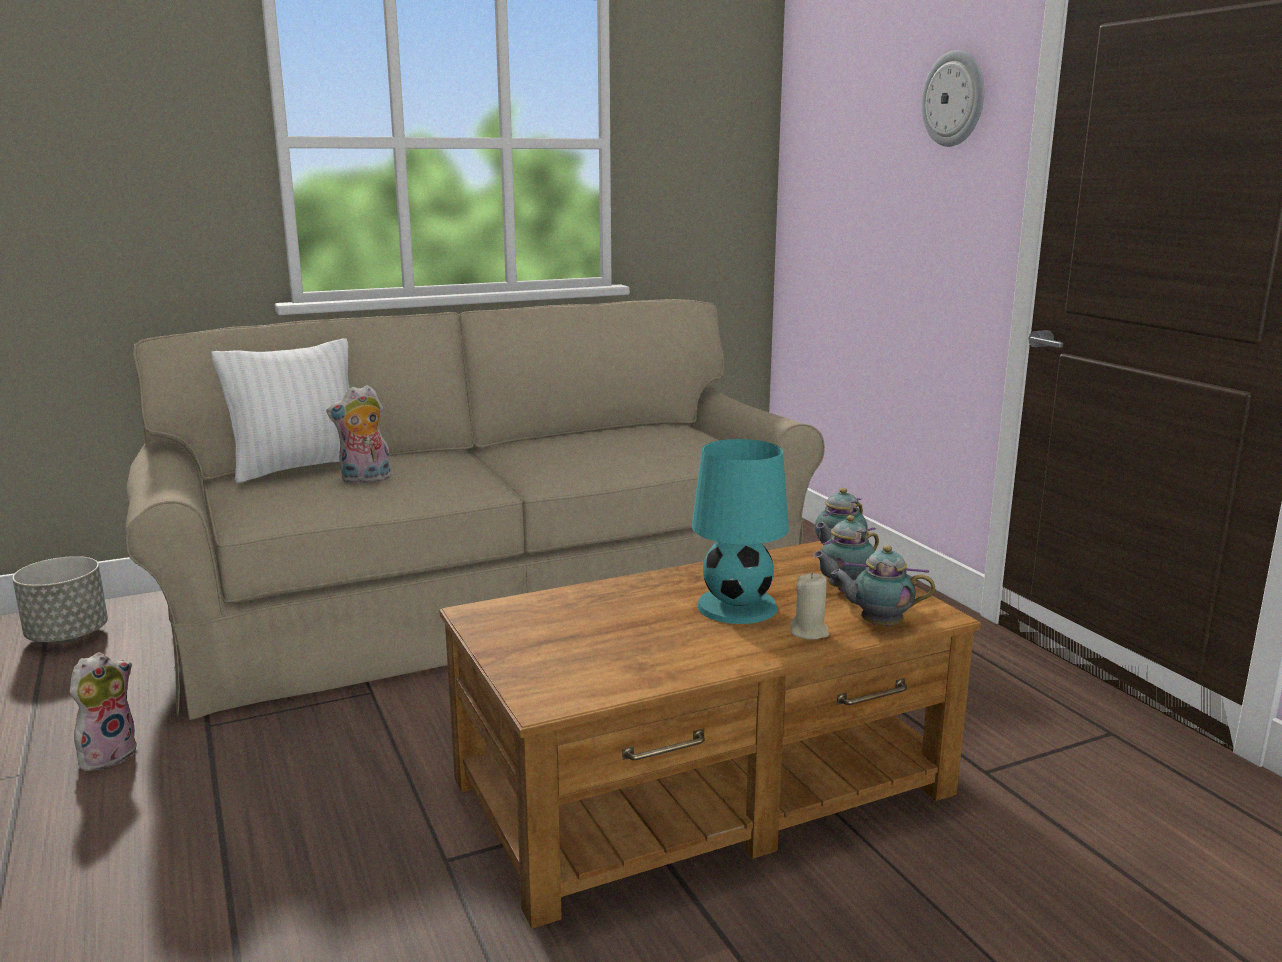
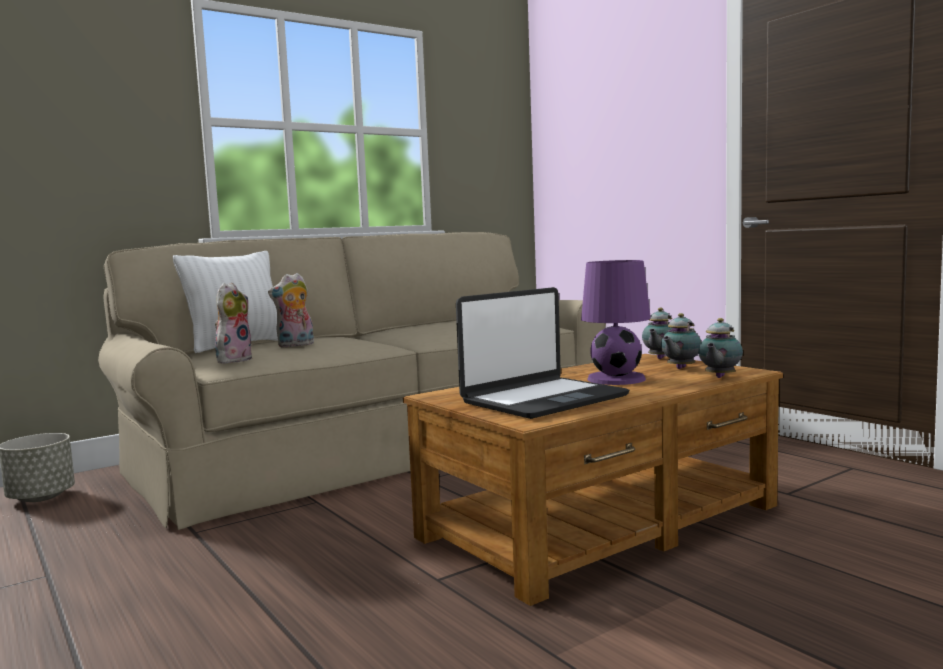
camera: 10 degrees left, 10 degrees down
(108, 754) = (119, 556): plush toy -> plush toy (234, 360)
(602, 648) = (543, 399): none -> laptop
(737, 606) = (616, 379): turquoise table lamp -> purple table lamp
(809, 632) = (677, 383): beige candle -> none
(878, 624) = (719, 377): teapot -> teapot turned 60 degrees counterclockwise
(954, 99) = (666, 84): wall clock -> none

